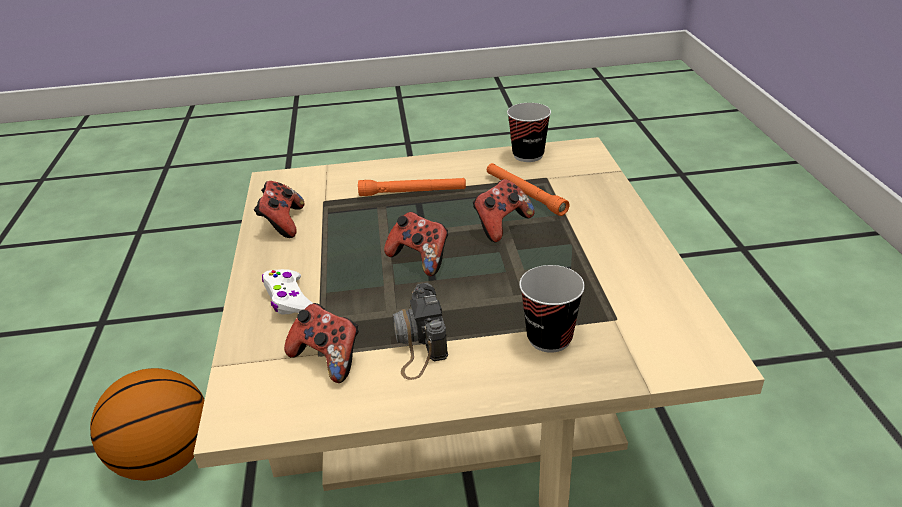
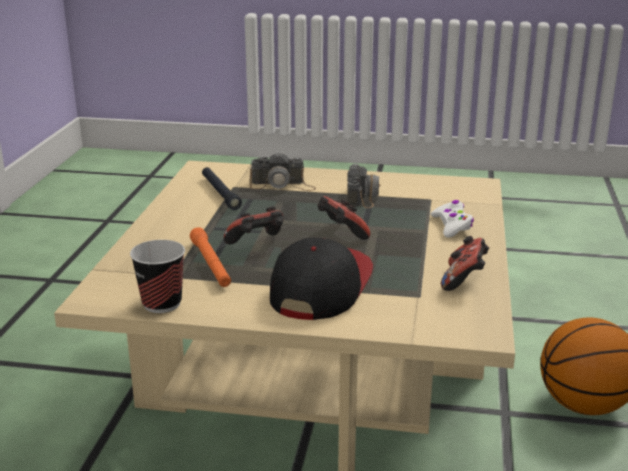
camera: 165 degrees left, 10 degrees down
(328, 358) = (424, 196): game controller -> none
(412, 192) = (320, 286): orange flashlight -> cap
(549, 338) = (282, 185): cup -> camera
(619, 298) = (220, 193): none -> black flashlight

